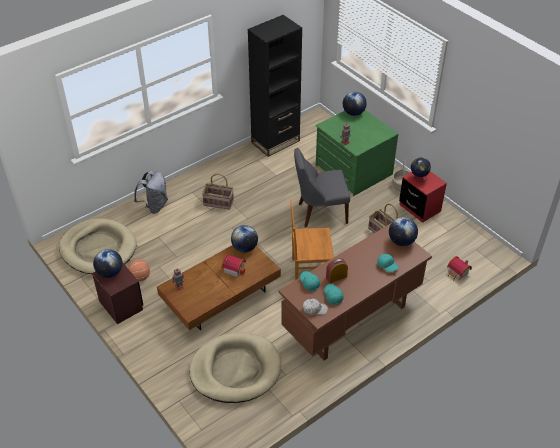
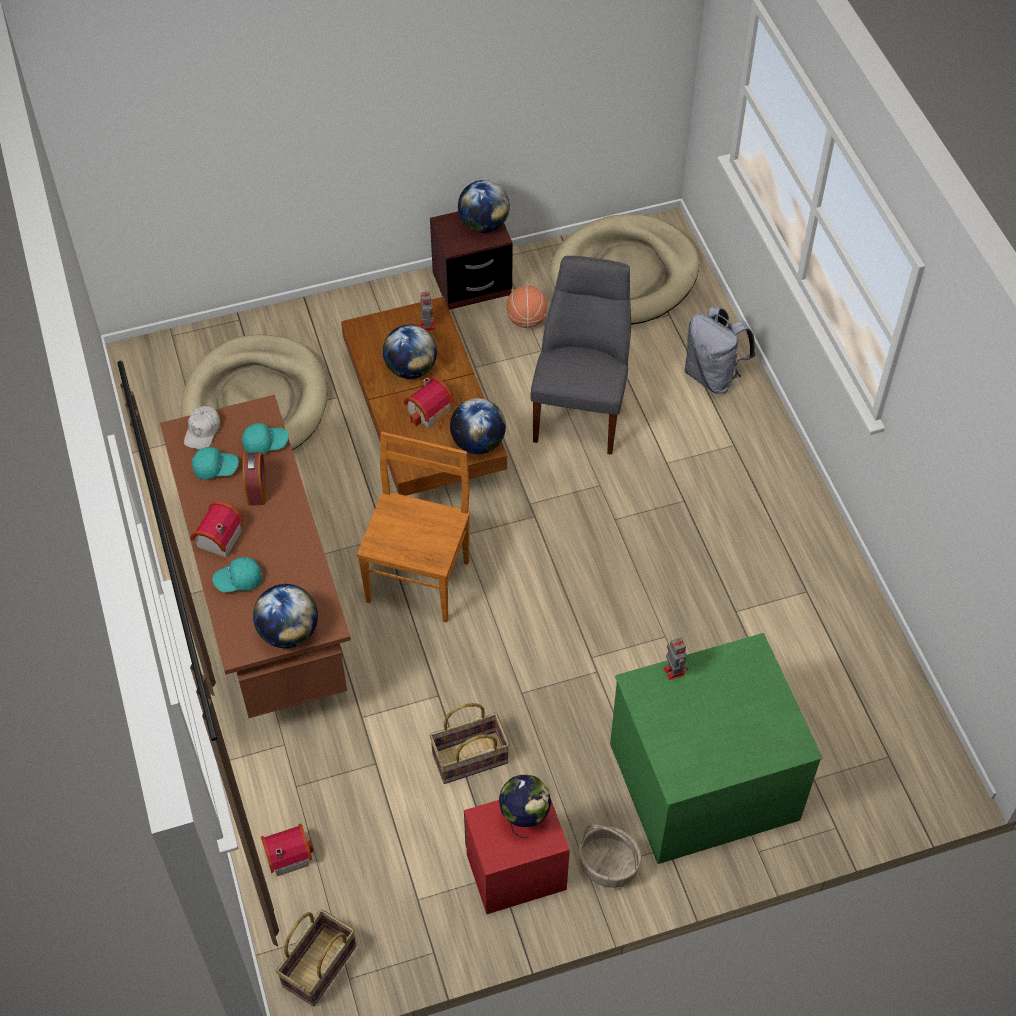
camera: 110 degrees right, 10 degrees up
(219, 202) = (684, 482): basket -> basket (320, 967)
(275, 141) = (863, 648): black bookcase -> none
(320, 213) = (580, 656): grey chair -> grey chair (581, 407)
(353, 113) = (784, 733): globe -> globe (411, 369)
(371, 281) = (216, 539): none -> toy house

